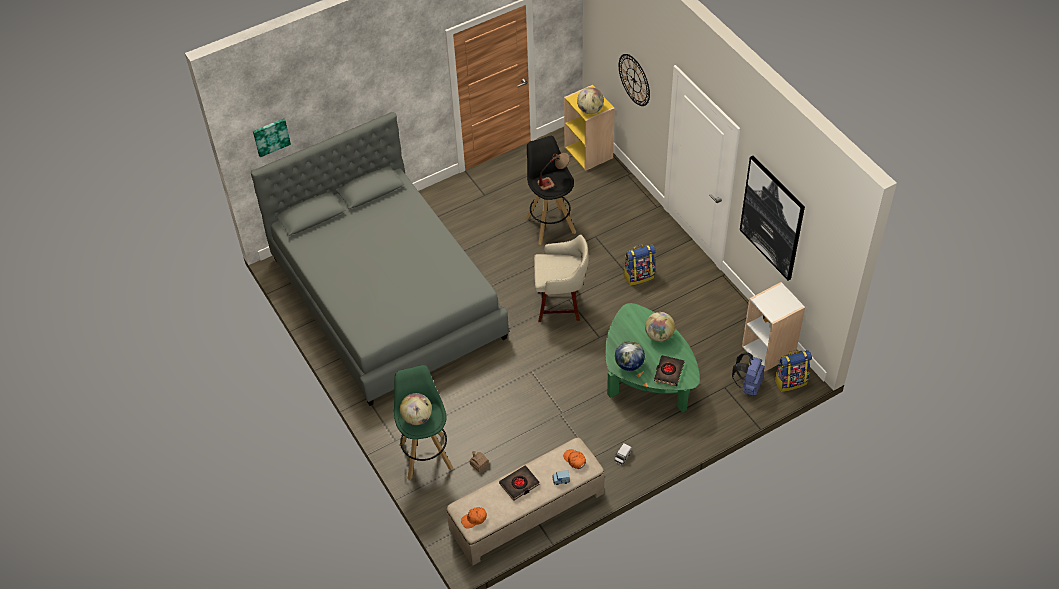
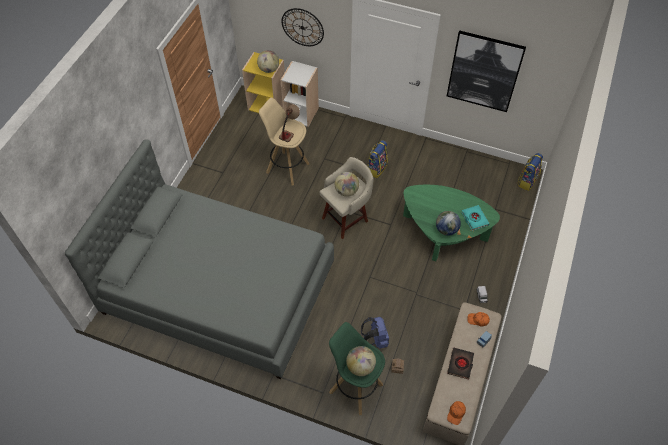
camera: 40 degrees left, 5 degrees up
(271, 136) = (67, 212): picture -> none
(550, 224) = (287, 167): black stool -> beige stool
(659, 335) = (445, 198): globe -> globe (346, 191)
(668, 372) = (474, 219): black book -> turquoise book
(748, 385) = (507, 199): blue backpack -> blue backpack (375, 339)
(768, 351) = (497, 170): bookcase -> bookcase (301, 114)

